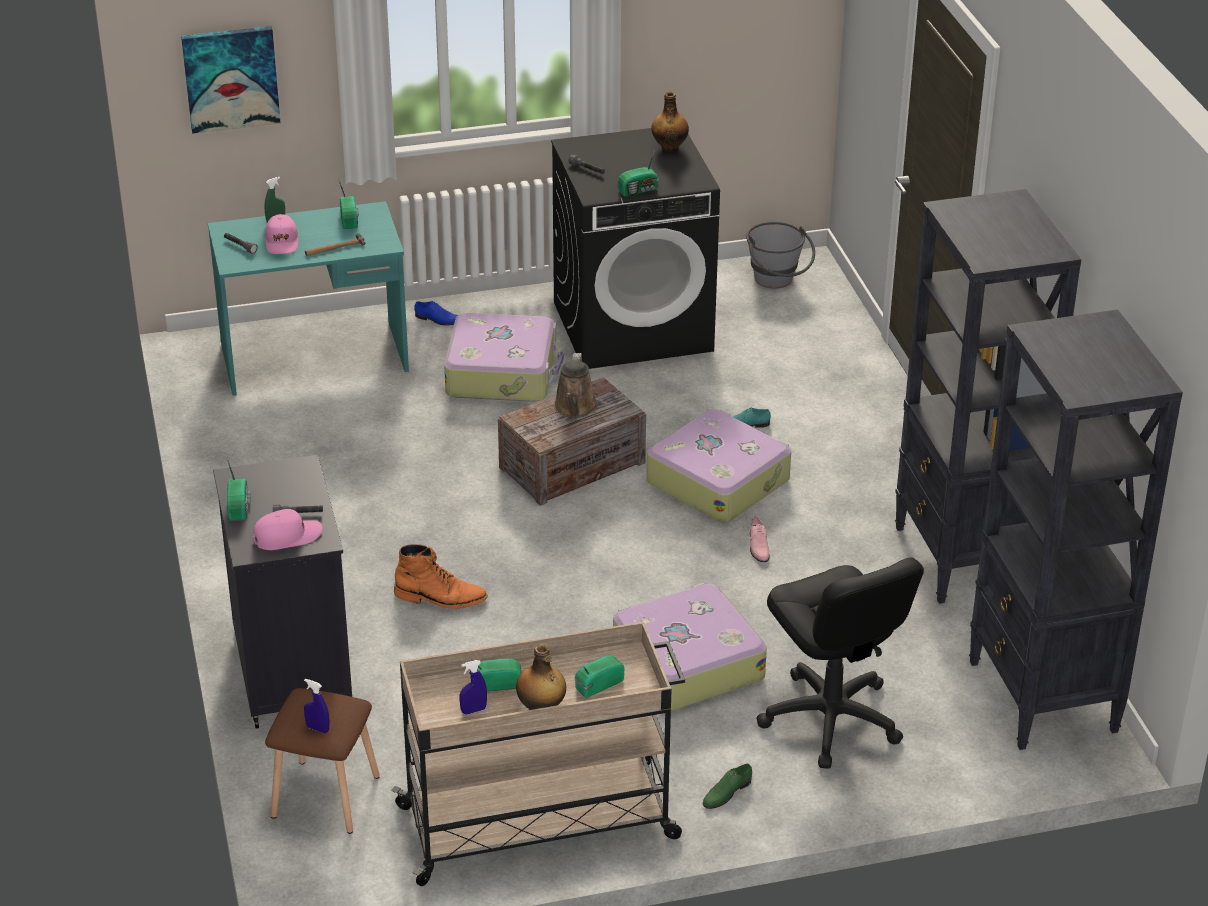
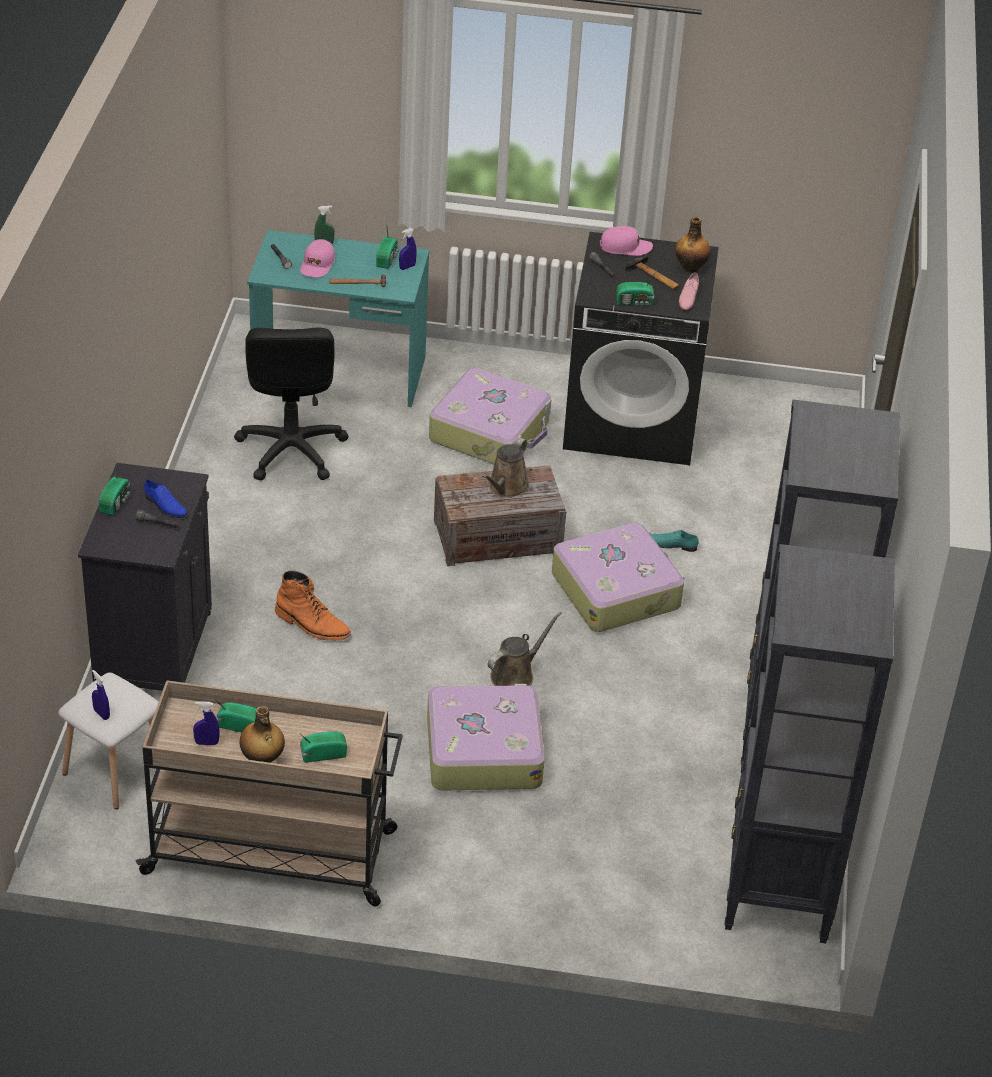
camera: 20 degrees right, 5 degrees up
(231, 78) = (309, 108): picture -> none
(287, 536) = (137, 541): pink cap -> pink cap (625, 247)
(323, 796) = (113, 770): brown stool -> white stool
(375, 222) = (407, 267): none -> blue spray bottle
(438, 319) = (466, 365): blue shoe -> blue shoe (164, 506)
(641, 165) = (653, 278): none -> hammer
(672, 584) = (515, 674): none -> brown watering can
(726, 792) = (443, 879): green shoe -> none
(758, 546) = (612, 663): pink shoe -> pink shoe (688, 298)
(777, 282) = (790, 414): grey bucket -> none
(830, 719) = (575, 844): black office chair -> black office chair (291, 450)

